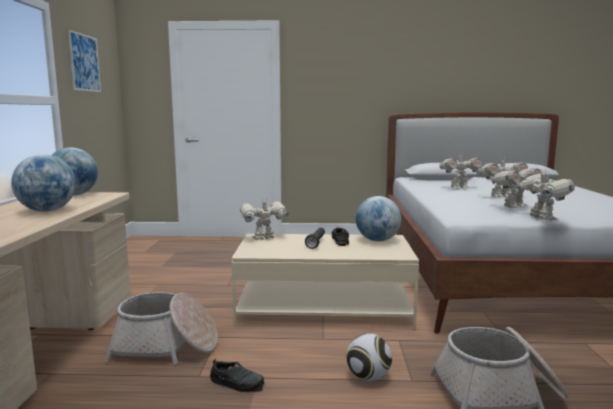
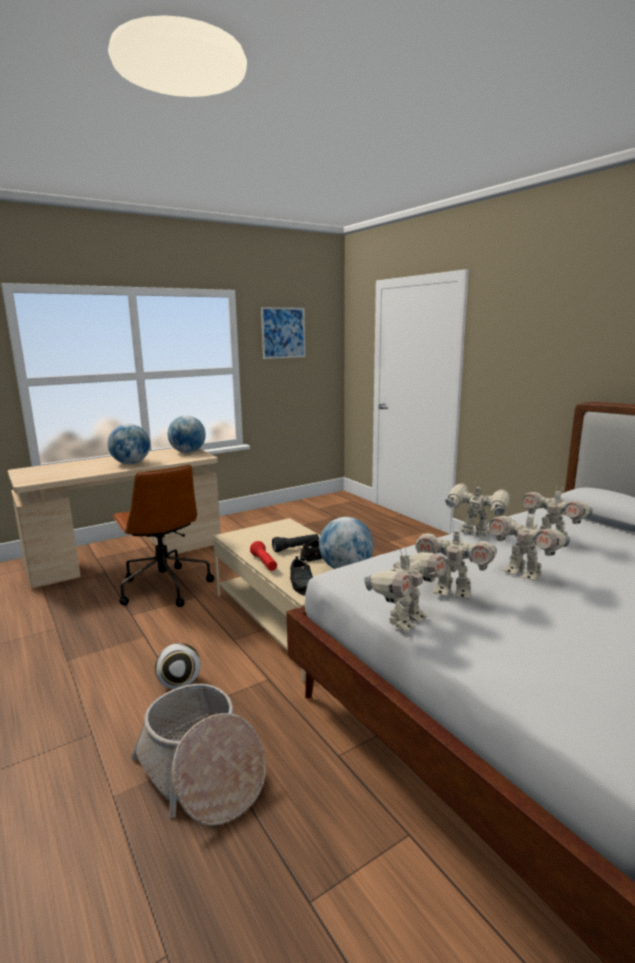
camera: 55 degrees right, 5 degrees up
(166, 347) = (164, 587): basket -> brown office chair
(237, 383) = (132, 632): black shoe -> black shoe (302, 583)
(264, 239) = (280, 528): toy robot -> toy robot (475, 533)
(329, 255) = (264, 563): none -> red flashlight

